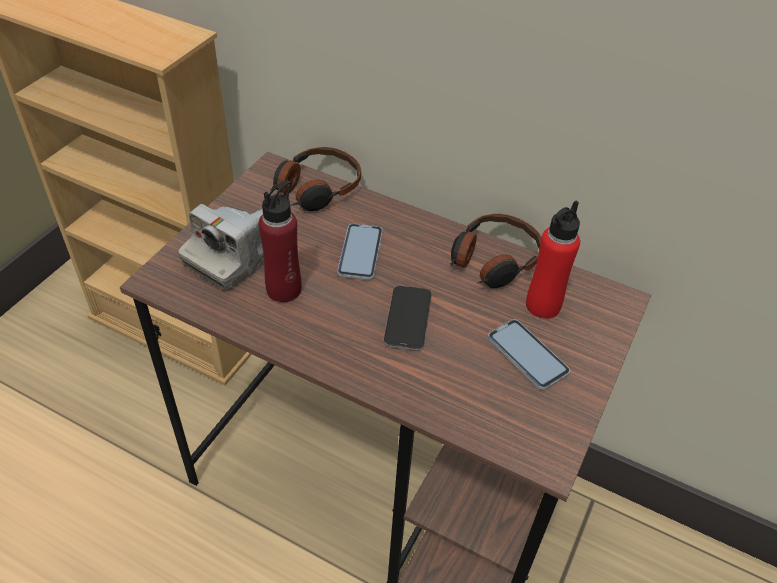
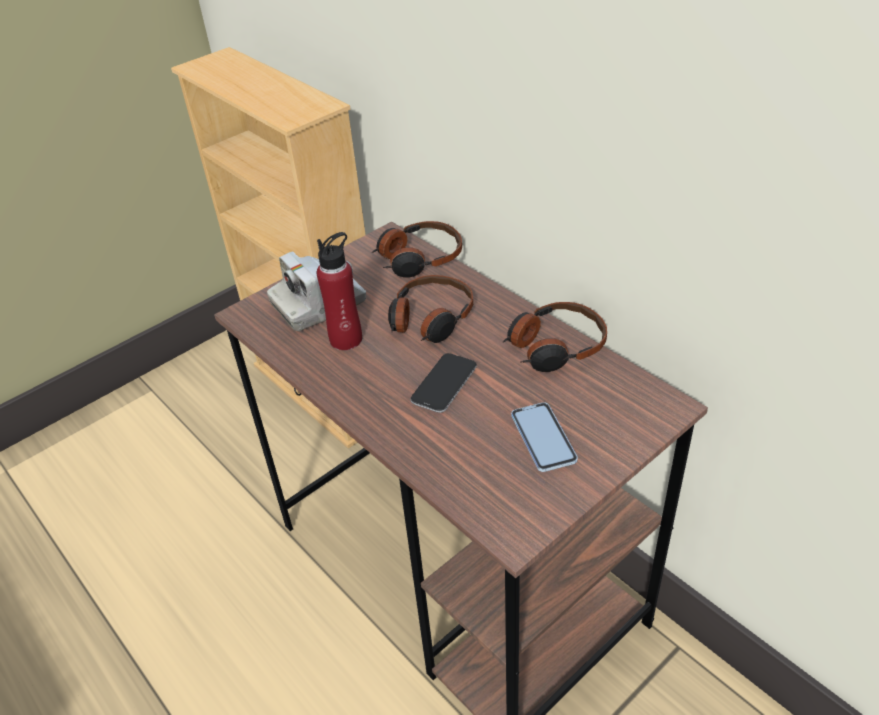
camera: 25 degrees right, 5 degrees down
(360, 253) = (430, 319): phone -> headphones
(542, 305) = (583, 396): red bottle -> none

